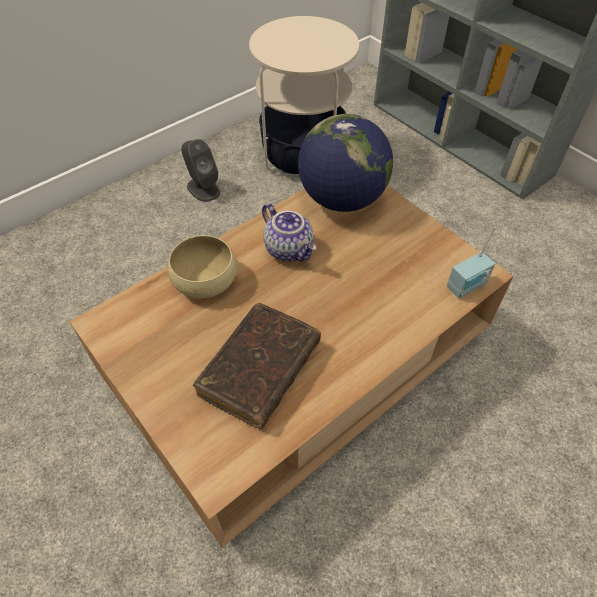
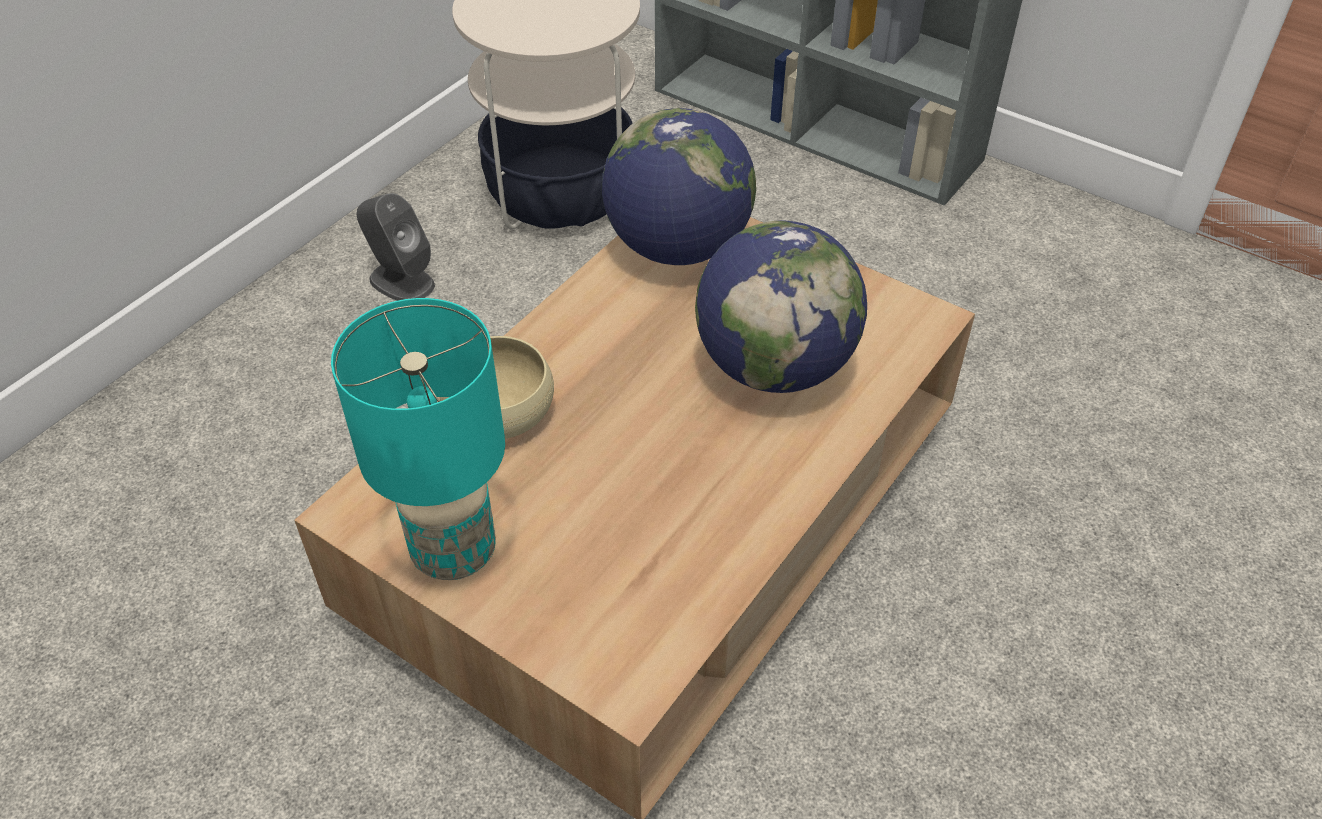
camera: 15 degrees left, 5 degrees down
(146, 363) = (453, 553): none -> turquoise table lamp
(260, 370) = (639, 524): brown book -> none
(290, 249) = (621, 338): teapot -> none
(375, 285) = (774, 367): none -> globe
(467, 287) = (912, 342): radio -> none

